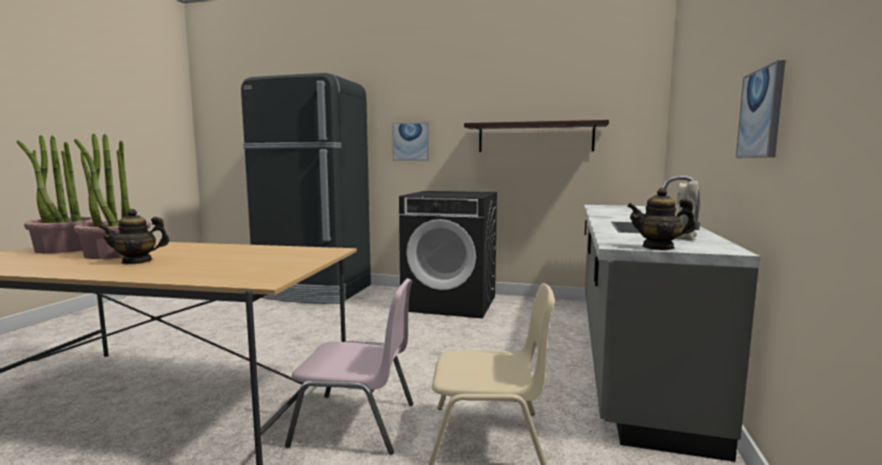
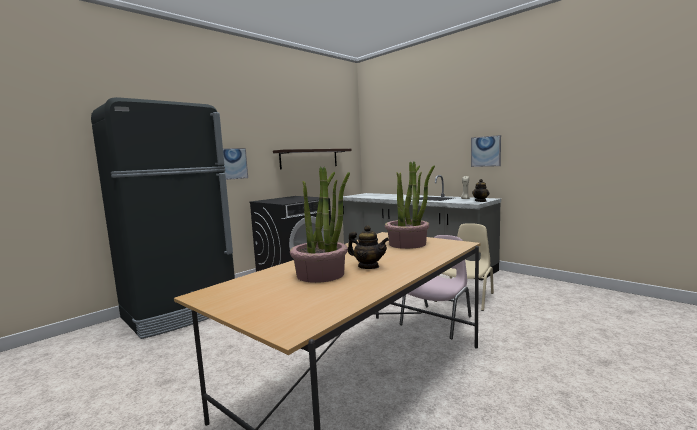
camera: 60 degrees left, 0 degrees up
(66, 248) = (255, 293): potted plant -> potted plant (407, 244)
(137, 261) = (368, 267): teapot -> teapot turned 60 degrees counterclockwise

